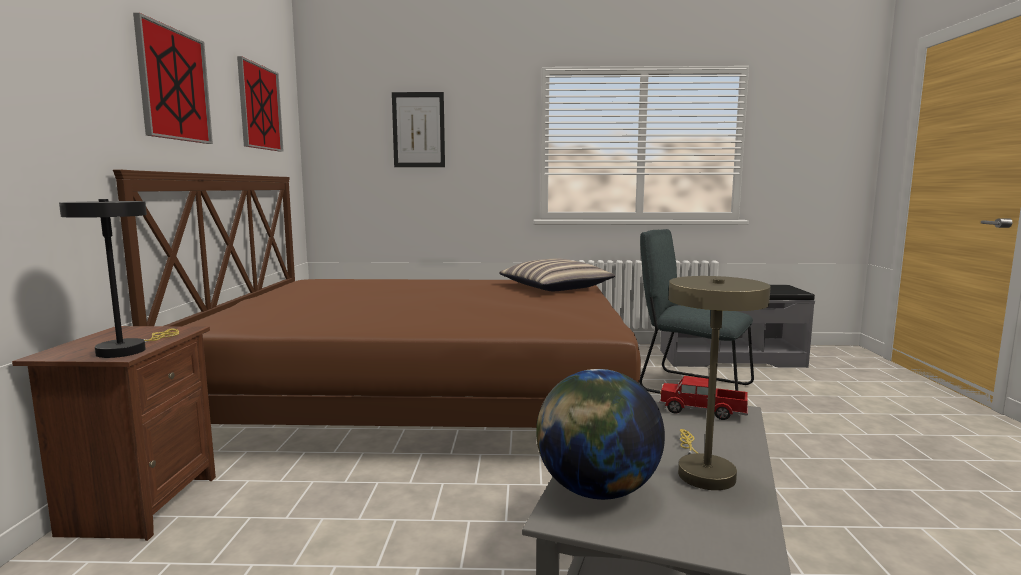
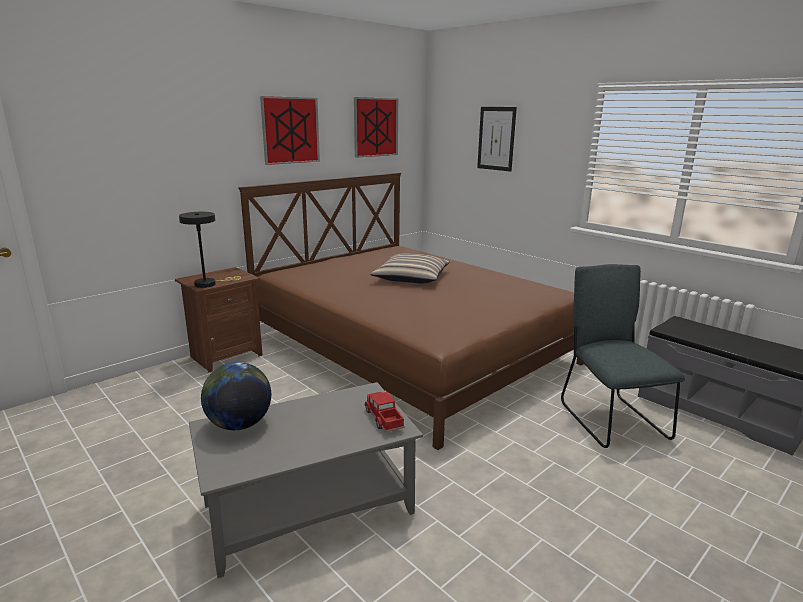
camera: 45 degrees right, 10 degrees up
(555, 287) = (522, 295): pillow -> pillow (411, 277)
(702, 471) = (294, 442): beige table lamp -> none

